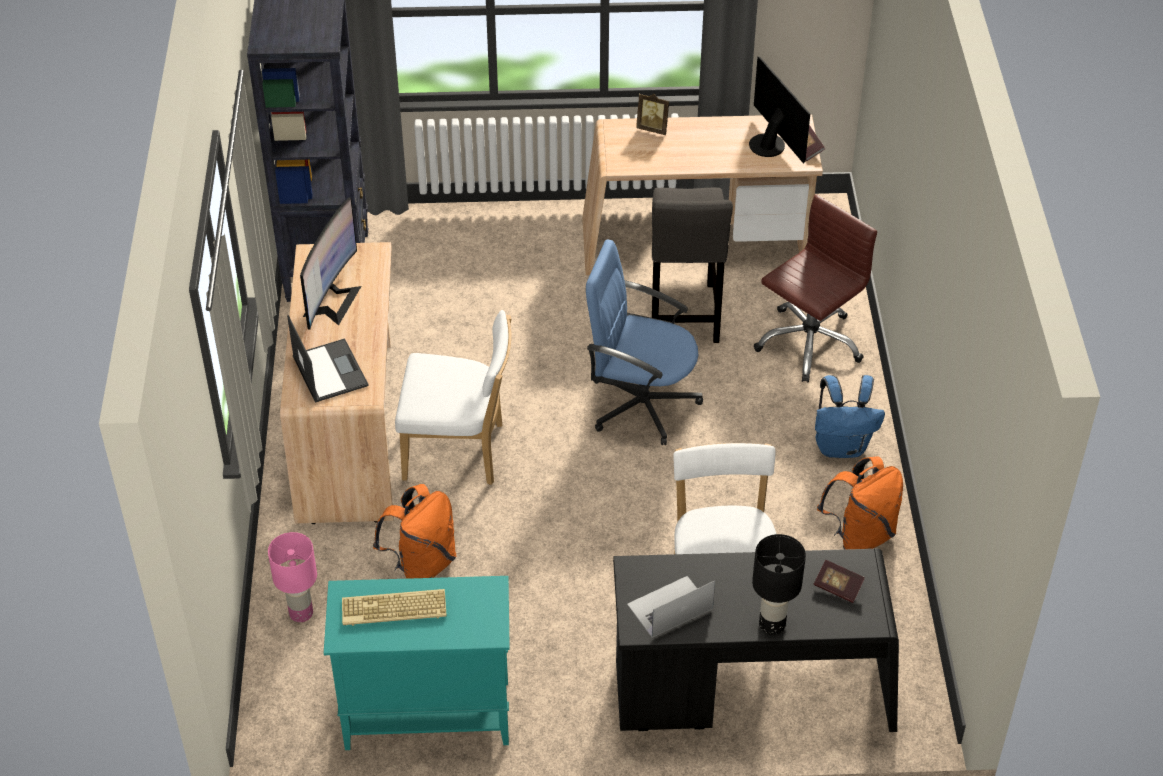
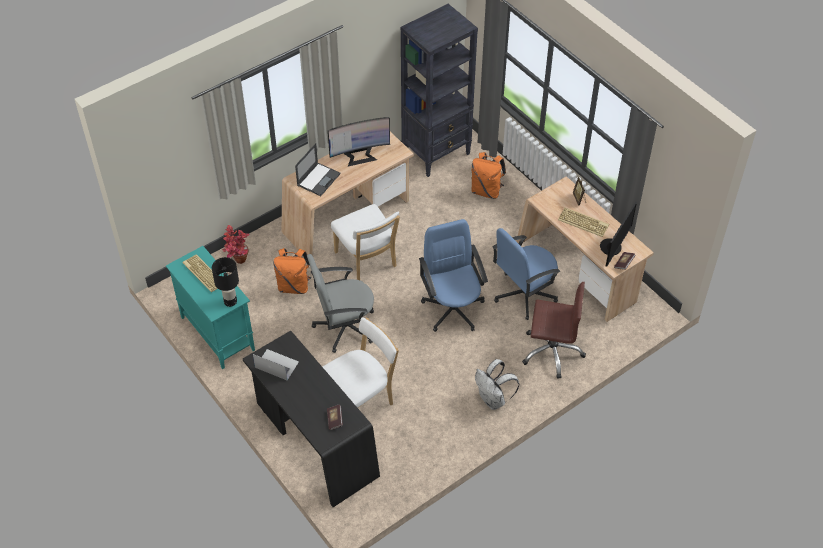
camera: 55 degrees right, 5 degrees up
(302, 613) = (238, 262): pink table lamp -> potted plant
(561, 544) = (344, 327): none -> grey office chair
(683, 317) = (524, 294): grey stool -> blue office chair
(699, 146) = (584, 222): none -> keyboard
(771, 624) = (294, 405): black table lamp -> black table lamp (230, 301)
(842, 446) = (493, 400): blue backpack -> white backpack
(860, 536) = (441, 435): orange backpack -> orange backpack (486, 190)

